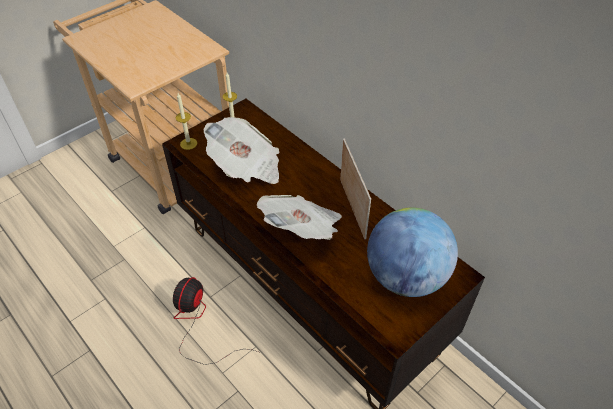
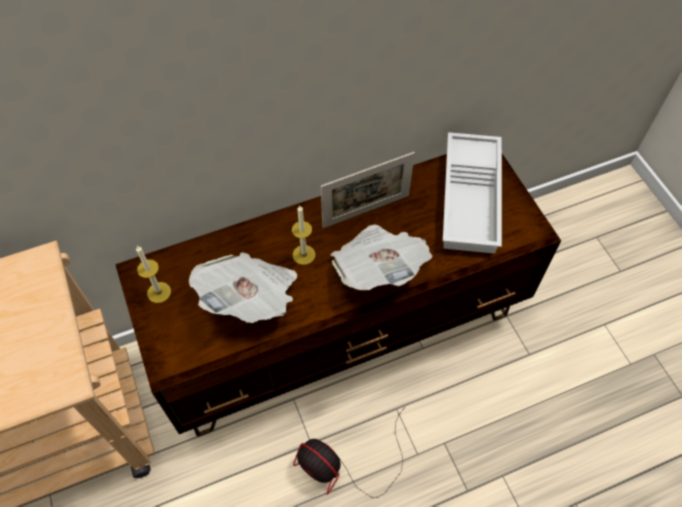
camera: 70 degrees left, 10 degrees up
(188, 143) = (171, 357): candle -> candle (304, 255)
(352, 208) = (366, 211): picture frame -> picture frame turned 150 degrees clockwise
(405, 276) = (472, 198): globe -> white tray

